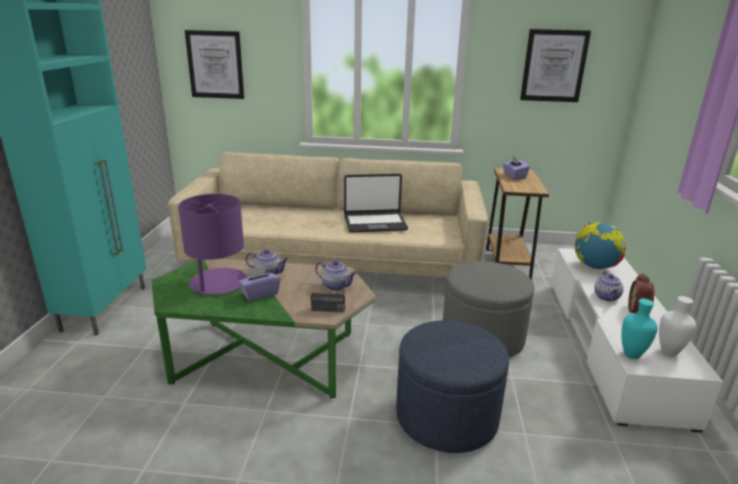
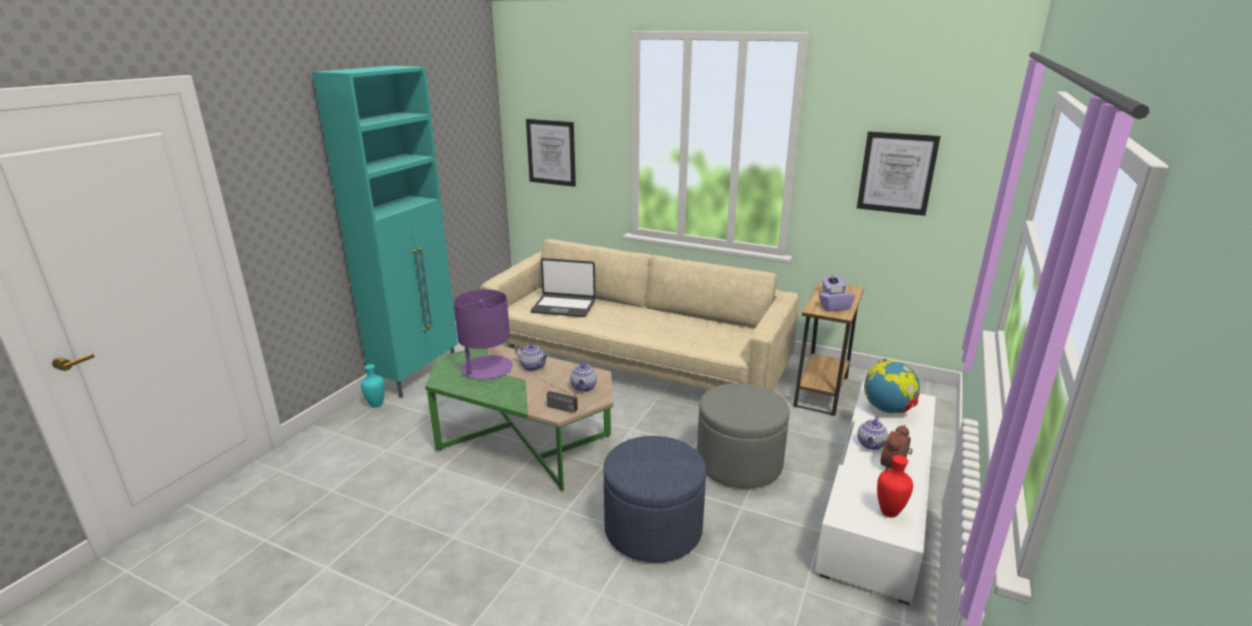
camera: 20 degrees right, 0 degrees up
(260, 294) = (514, 385): purple tissue box -> purple tissue box (834, 307)
(336, 286) = (584, 387): teapot -> teapot turned 45 degrees clockwise
(375, 223) = (670, 328): laptop -> laptop (564, 307)
(632, 354) = (844, 506): turquoise vase -> turquoise vase (377, 405)
(670, 352) = (890, 513): white vase -> red vase

